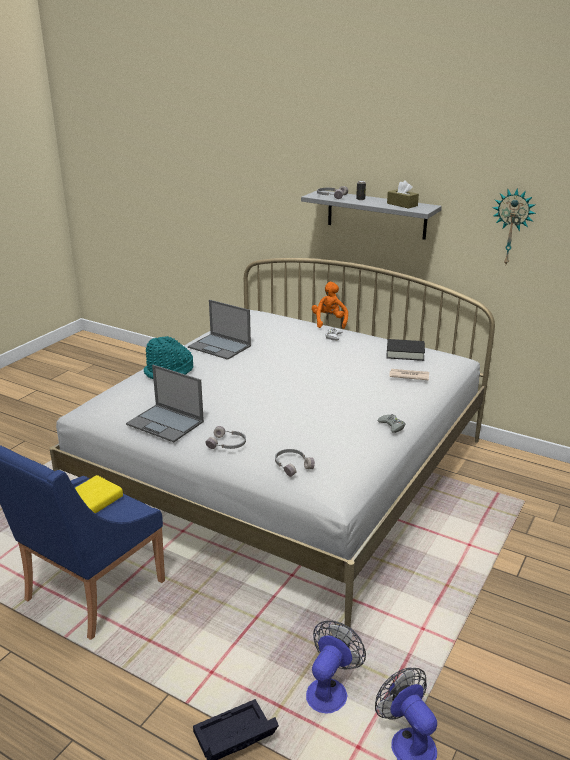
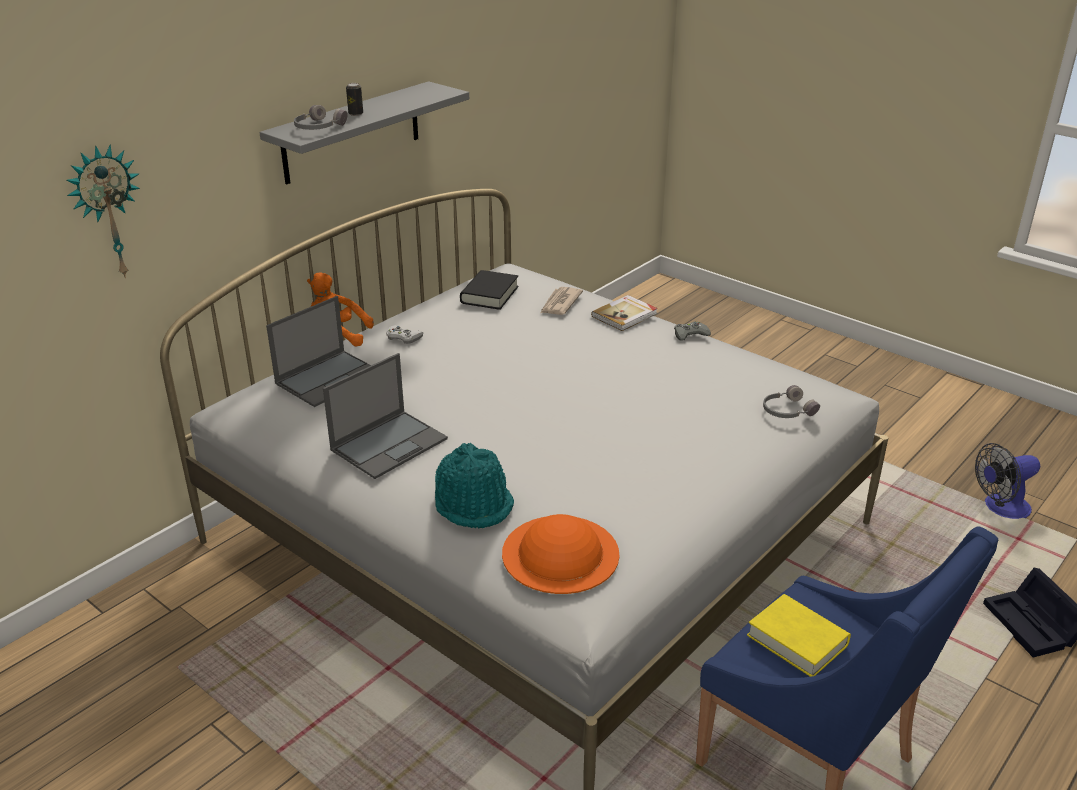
camera: 80 degrees left, 5 degrees up
(127, 397) = (560, 553): none -> orange hat
(166, 423) = (665, 510): laptop -> laptop (329, 378)
(227, 444) = (732, 456): grey headphones -> none
(330, 689) = (949, 547): fan -> none
(402, 204) = (409, 97): brown tissue box -> none
(406, 399) = (625, 315): none -> book
(512, 227) = (500, 76): wall clock -> wall clock (107, 212)

